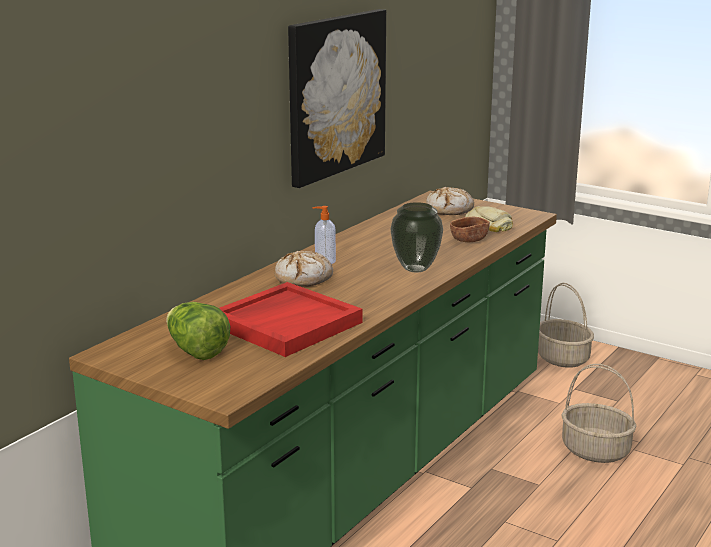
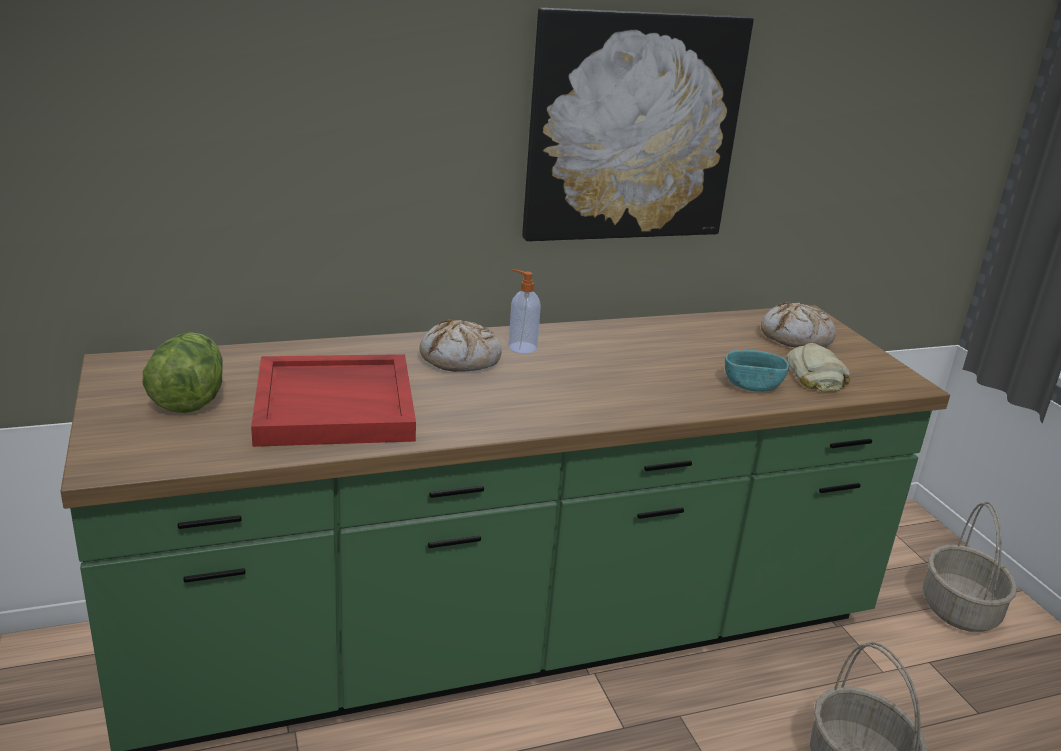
camera: 35 degrees right, 5 degrees up
(415, 268) = (609, 397): vase -> none
(469, 239) = (752, 385): brown bowl -> turquoise bowl

